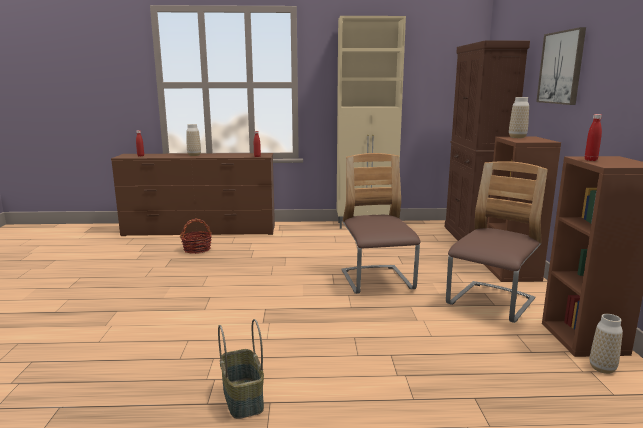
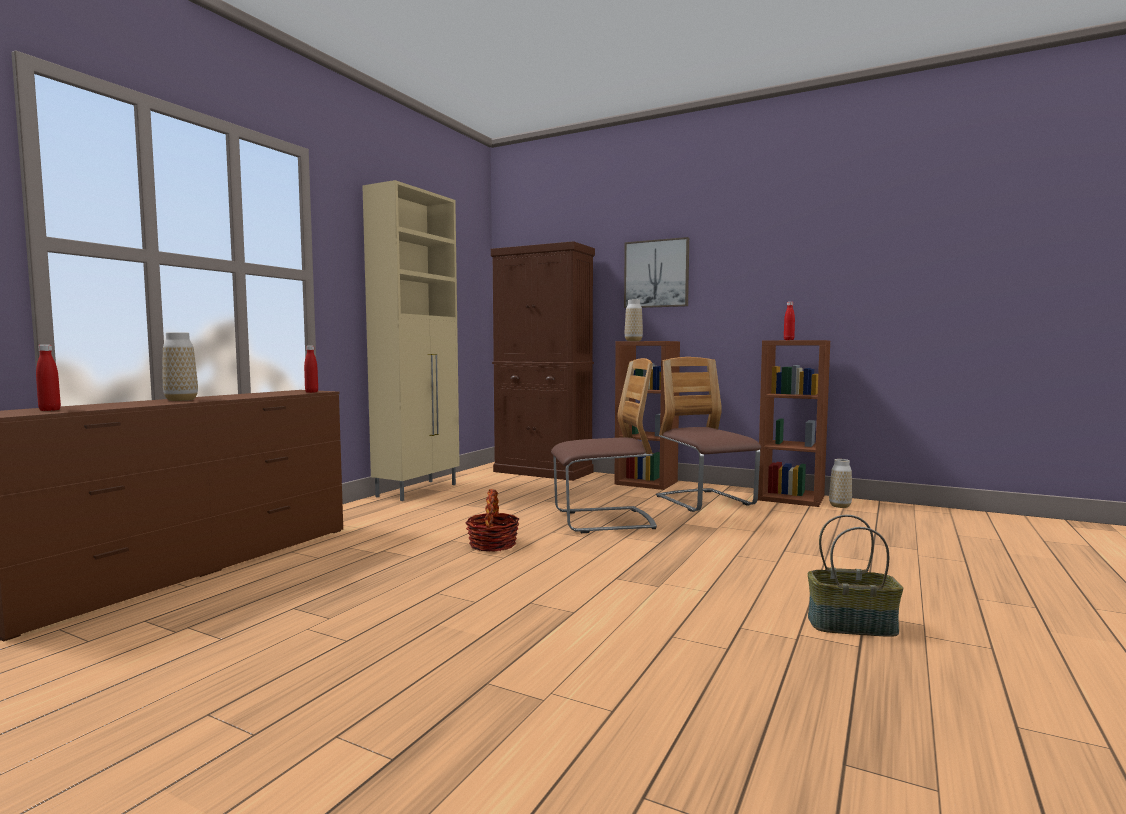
camera: 60 degrees left, 10 degrees down
(197, 249) = (292, 583): basket -> basket (492, 544)
(376, 281) = (603, 521): chair -> chair turned 150 degrees clockwise

